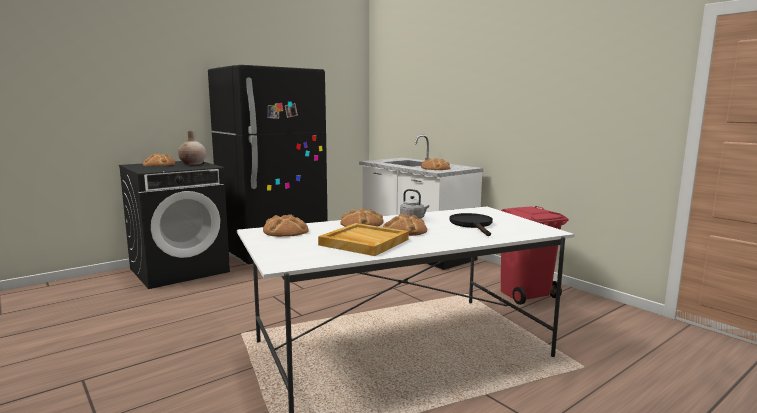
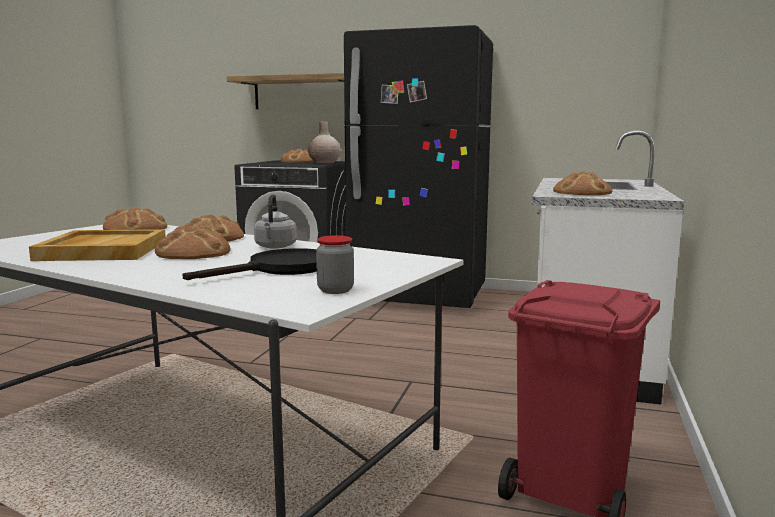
camera: 55 degrees right, 0 degrees up
(140, 104) = (302, 93): none -> shelf
(525, 225) = (335, 290): none -> jar

